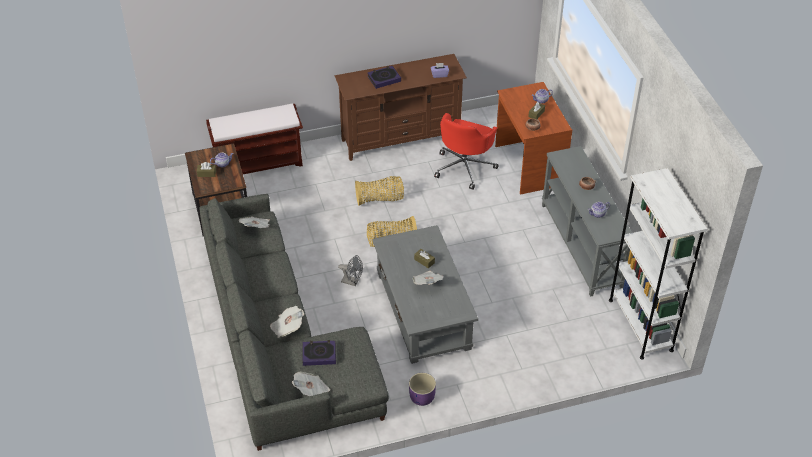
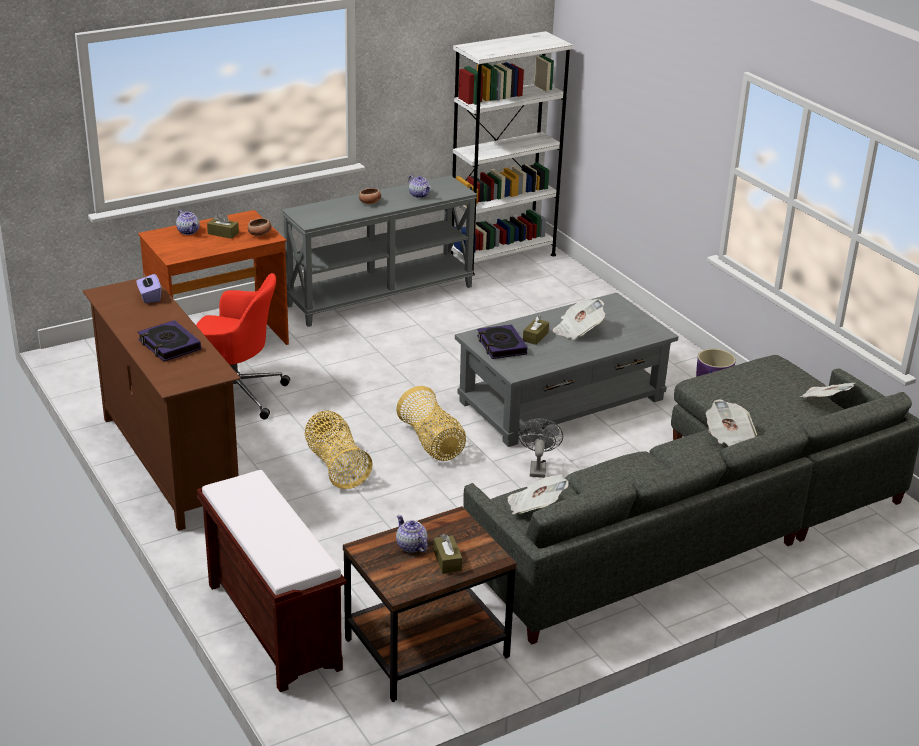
camera: 105 degrees left, 15 degrees down
(319, 354) = (760, 404): book -> book (501, 345)

